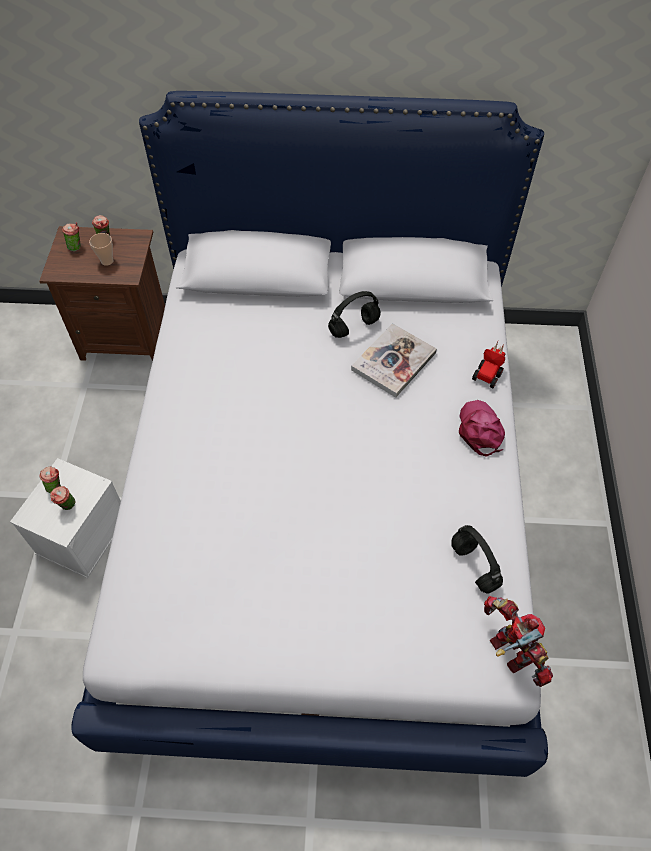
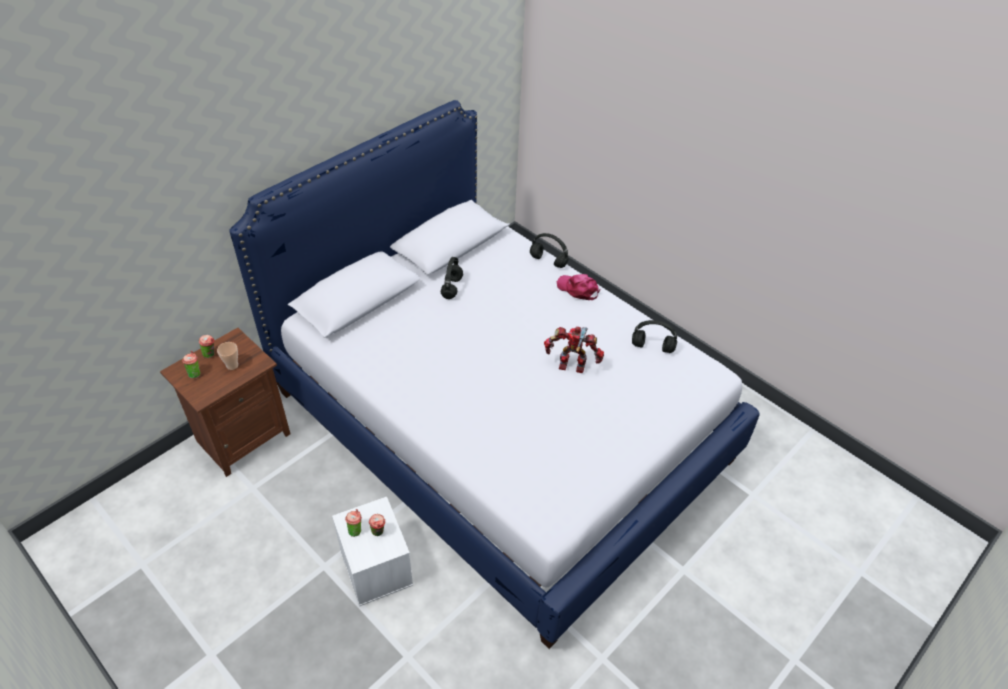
camera: 50 degrees left, 10 degrees down
(393, 361) = (495, 289): book -> none
(489, 373) = (547, 261): toy car -> black headphones
(509, 652) = (709, 368): toy robot -> toy robot (572, 366)

